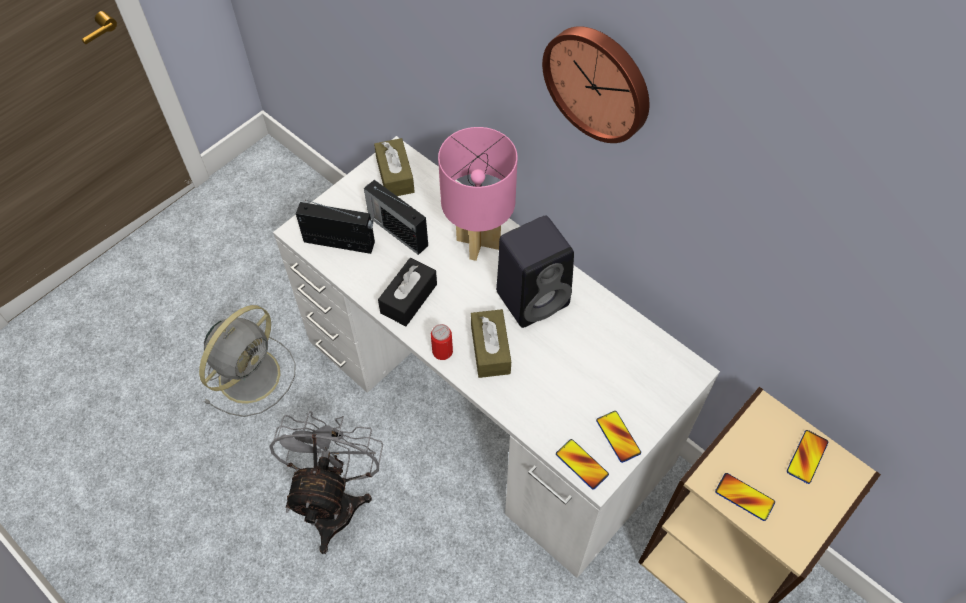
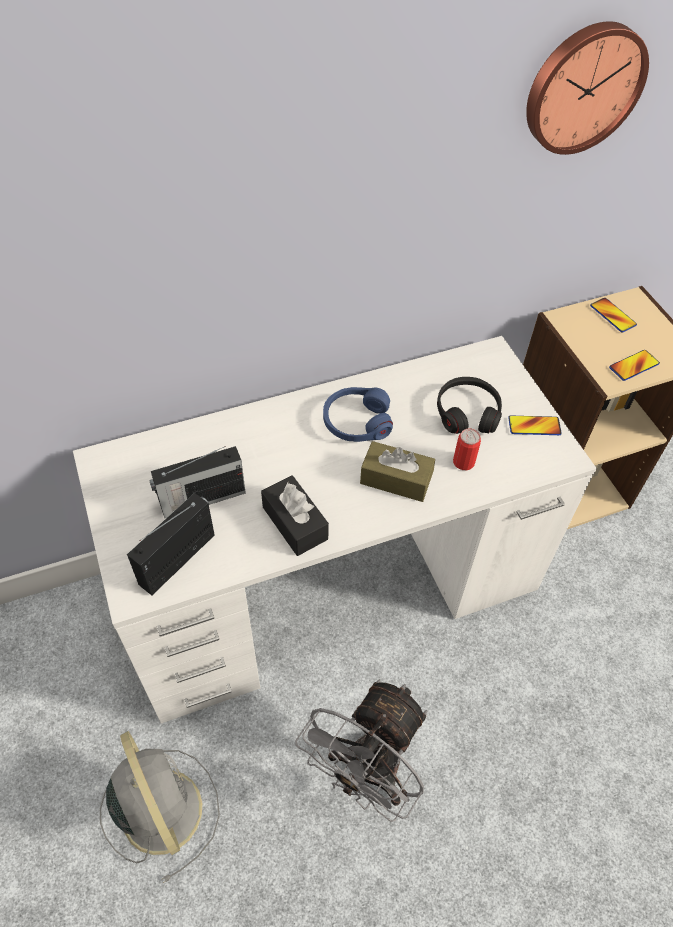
camera: 65 degrees left, 5 degrees down
(335, 500) = (366, 773): grey fan -> grey fan turned 90 degrees counterclockwise
(395, 175) = (126, 472): brown tissue box -> none
(442, 351) = (376, 519): can -> can (463, 462)
(478, 241) = (264, 437): pink table lamp -> none
(534, 297) = (356, 422): black speaker -> blue headphones
(582, 464) = (550, 463): phone -> none
(599, 82) = (330, 147): wall clock -> wall clock (582, 87)
(599, 376) = (467, 412): none -> black headphones

